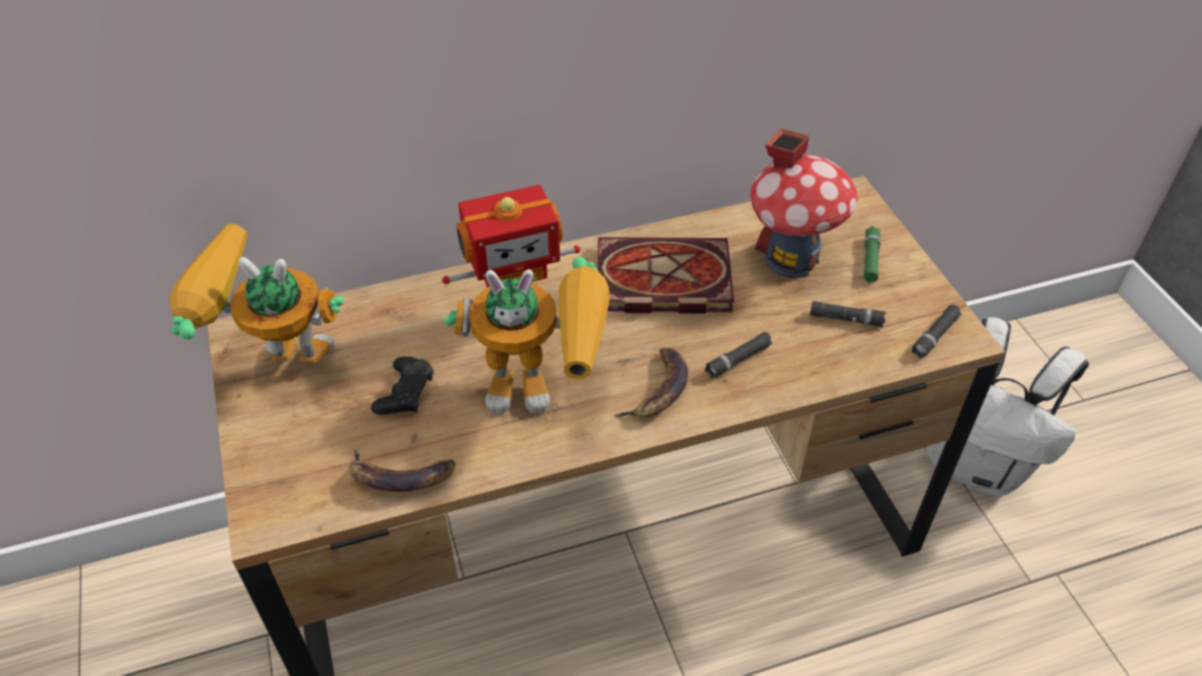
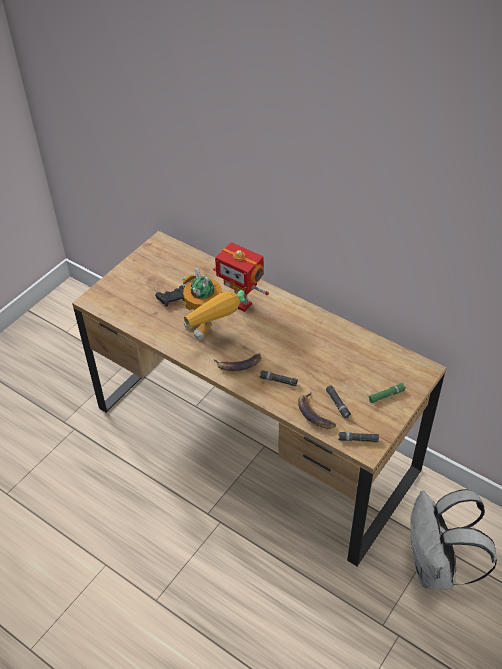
camera: 55 degrees right, 0 degrees up
(273, 363) = (155, 258): toy robot -> none
(399, 477) = (135, 320): banana -> banana (314, 414)
(659, 281) = (299, 334): book -> none
(791, 259) = (357, 368): toy house -> none

